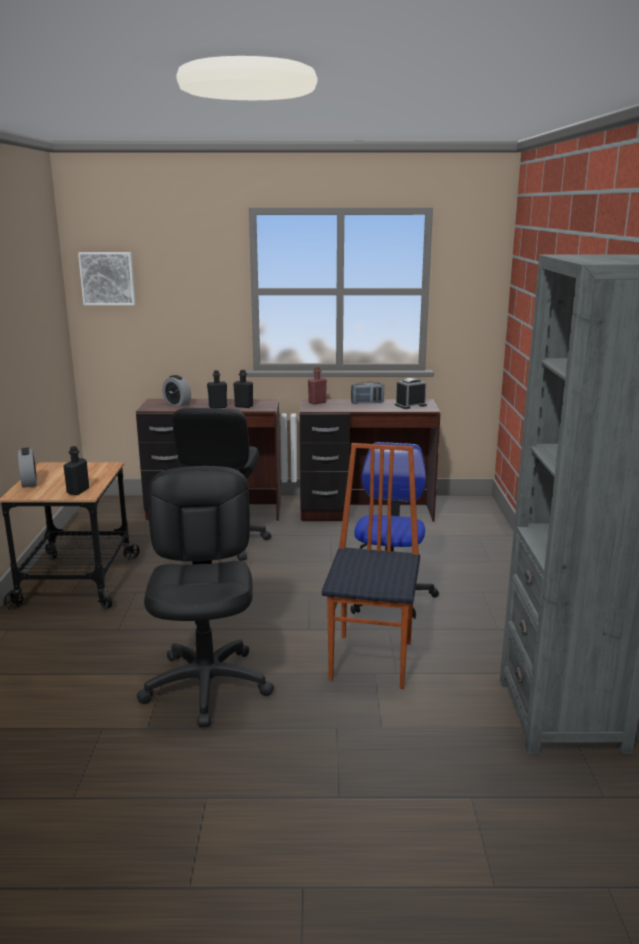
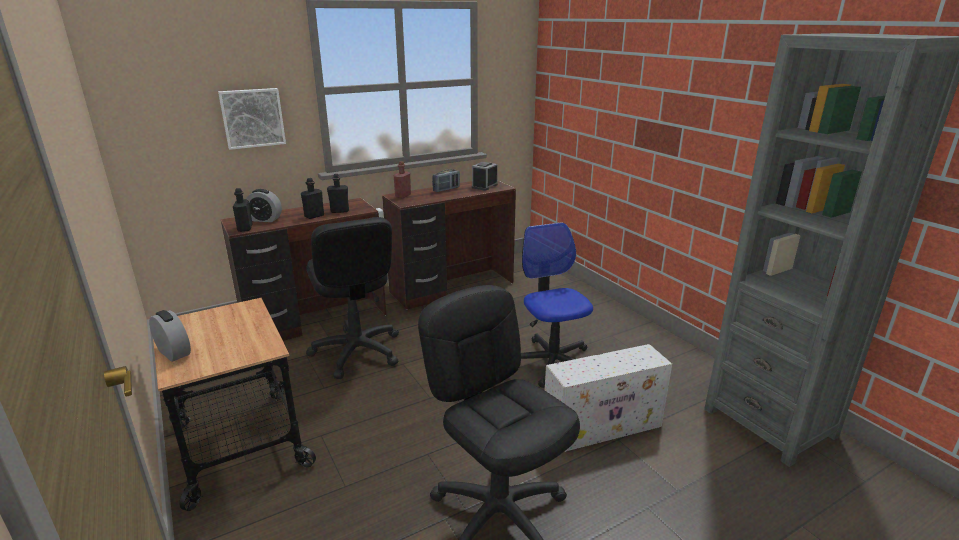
camera: 30 degrees left, 5 degrees up
(78, 491) = (253, 347): black bottle -> black bottle (245, 228)
(108, 278) = (145, 86): picture -> picture (252, 118)
(373, 660) = (603, 427): chair -> white storage box

